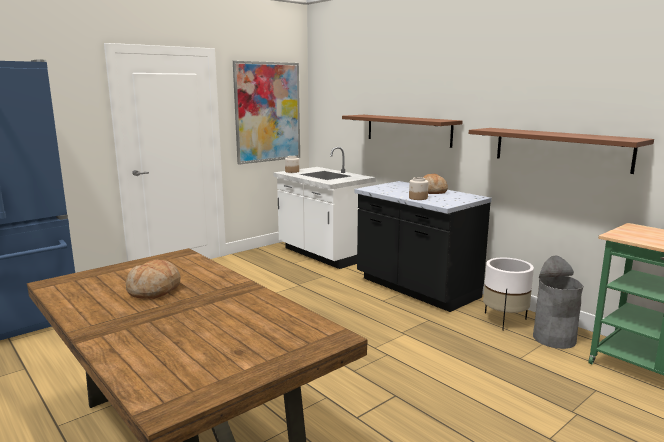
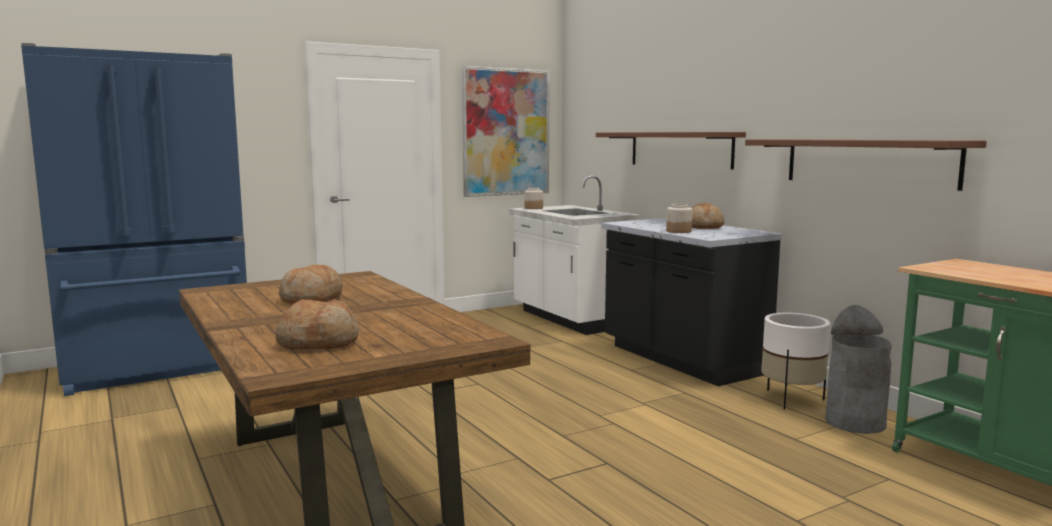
camera: 10 degrees right, 5 degrees down
(186, 352) = (319, 342): none -> bread

